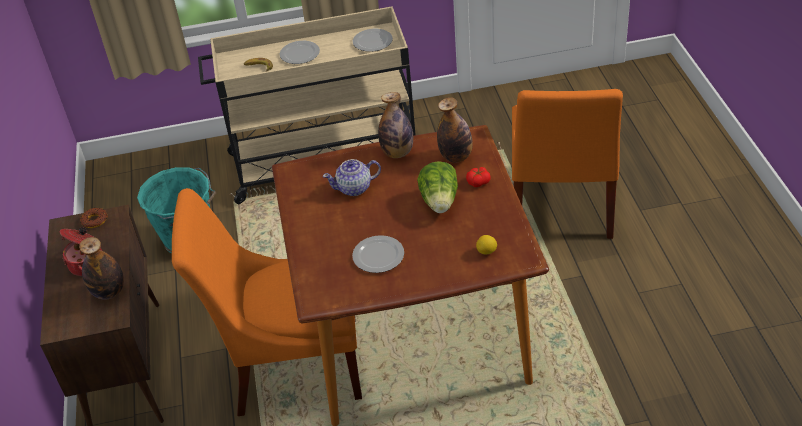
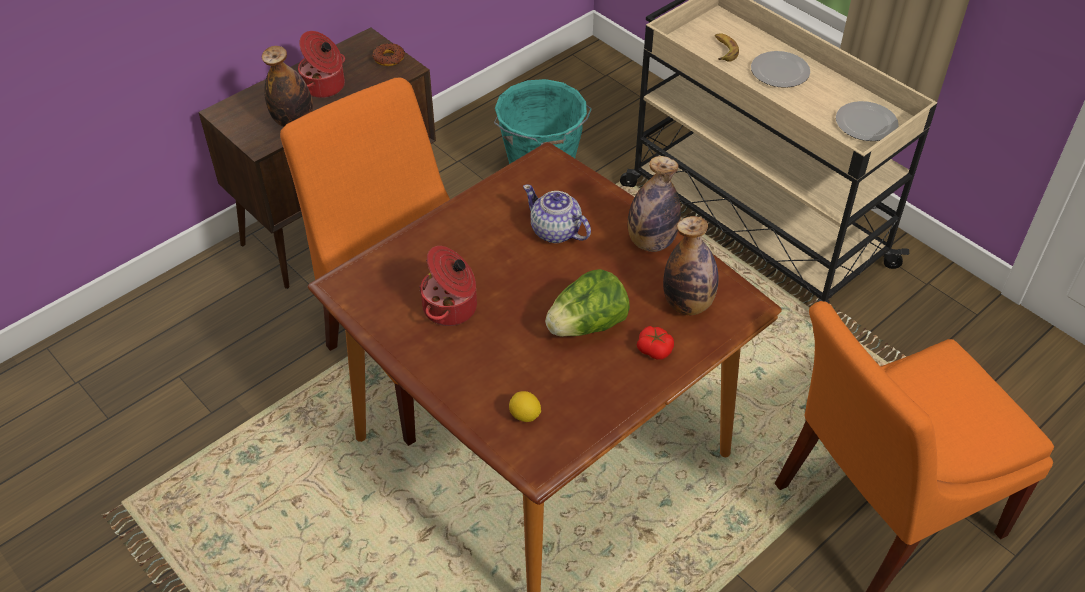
camera: 55 degrees right, 5 degrees up
(378, 255) = (451, 308): plate -> cooking pot

